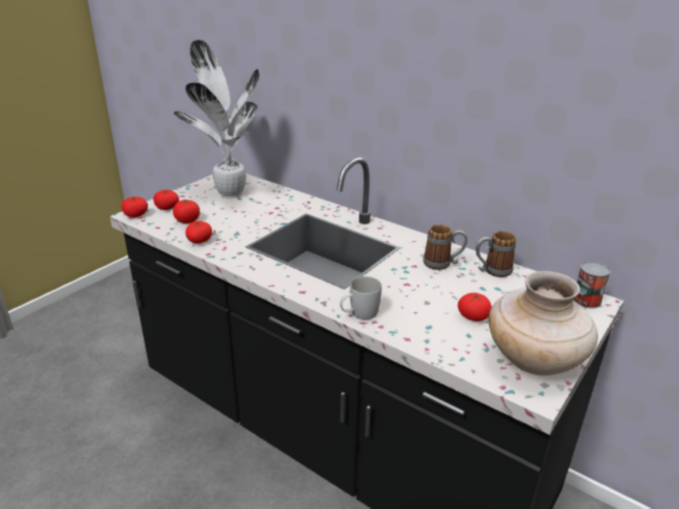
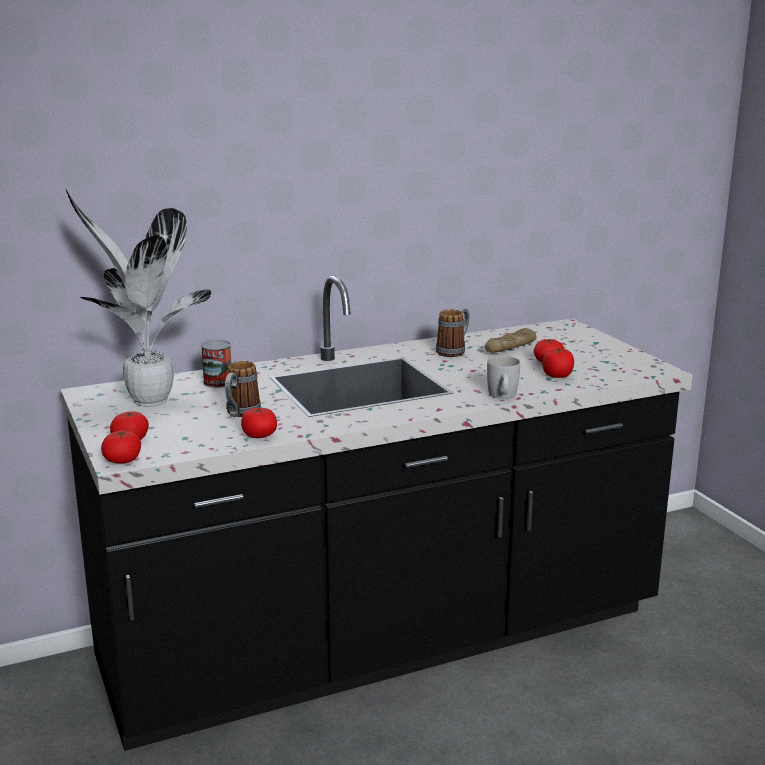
camera: 60 degrees left, 10 degrees down
(187, 221) = (193, 433): tomato -> tomato (557, 375)
(487, 287) = (510, 347): none -> bread
(492, 271) = (486, 339): mug -> mug (240, 414)
(534, 361) = (624, 360): beige vase -> none
(586, 300) = (562, 326): can -> can (218, 382)

